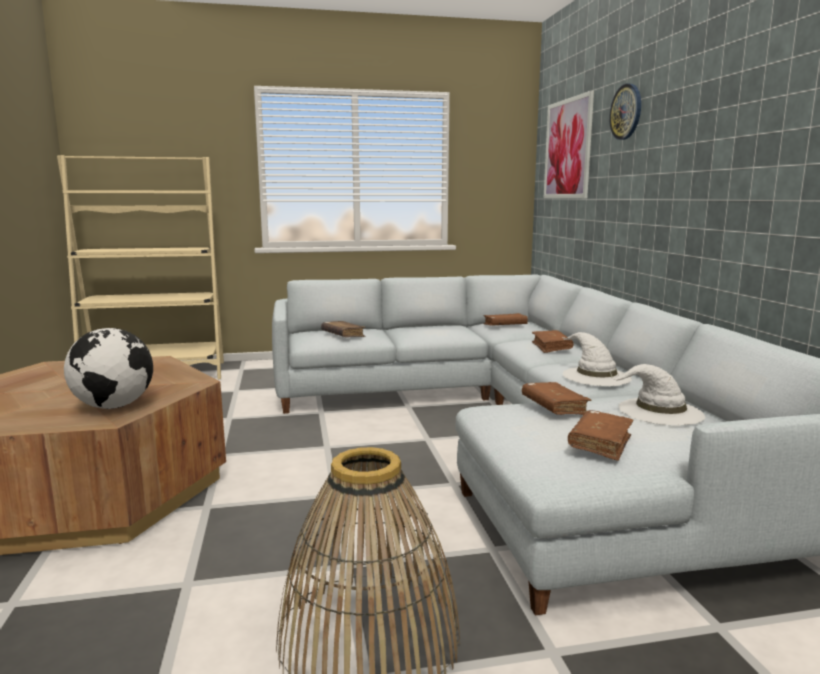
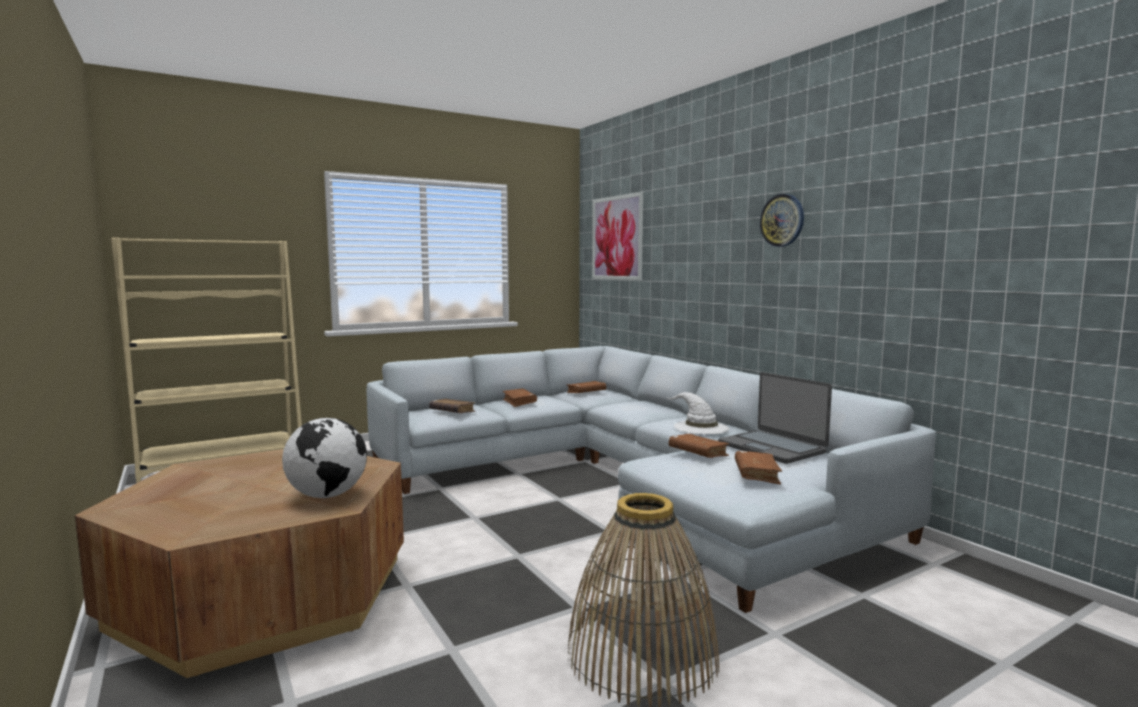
camera: 20 degrees left, 5 degrees down
(551, 347) = (643, 407): brown book -> brown book (519, 402)
(626, 112) = (678, 212): wall clock -> wall clock (782, 220)
(659, 411) = (772, 448): white hat -> laptop

